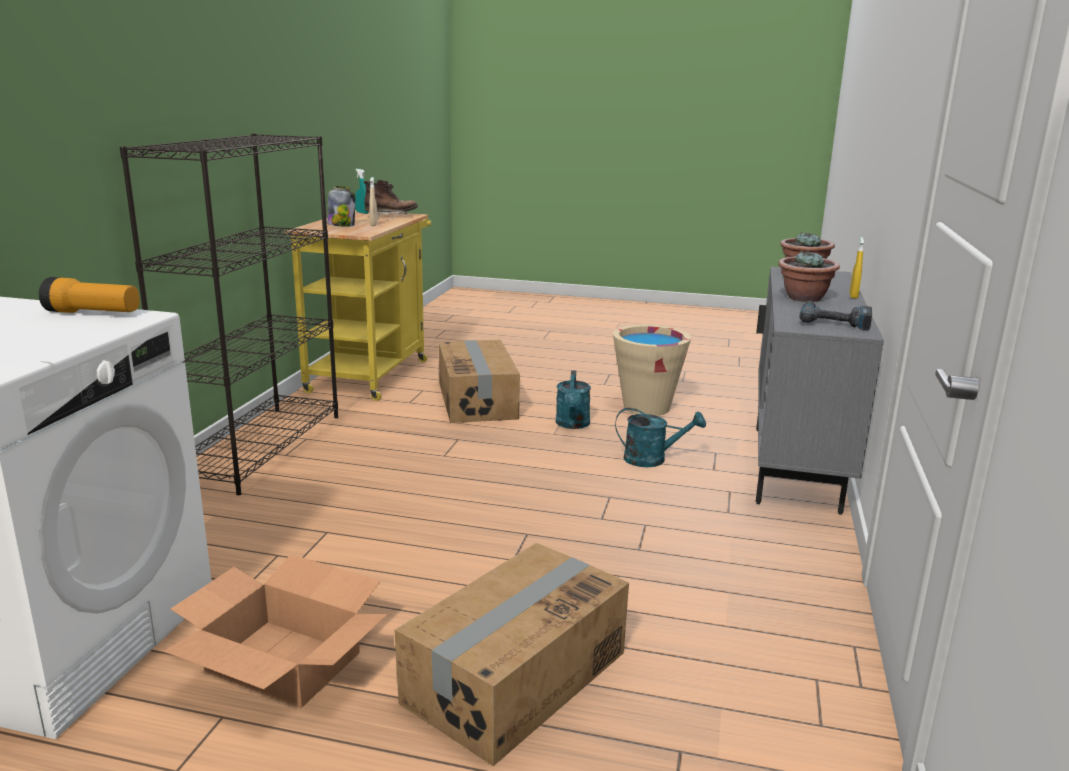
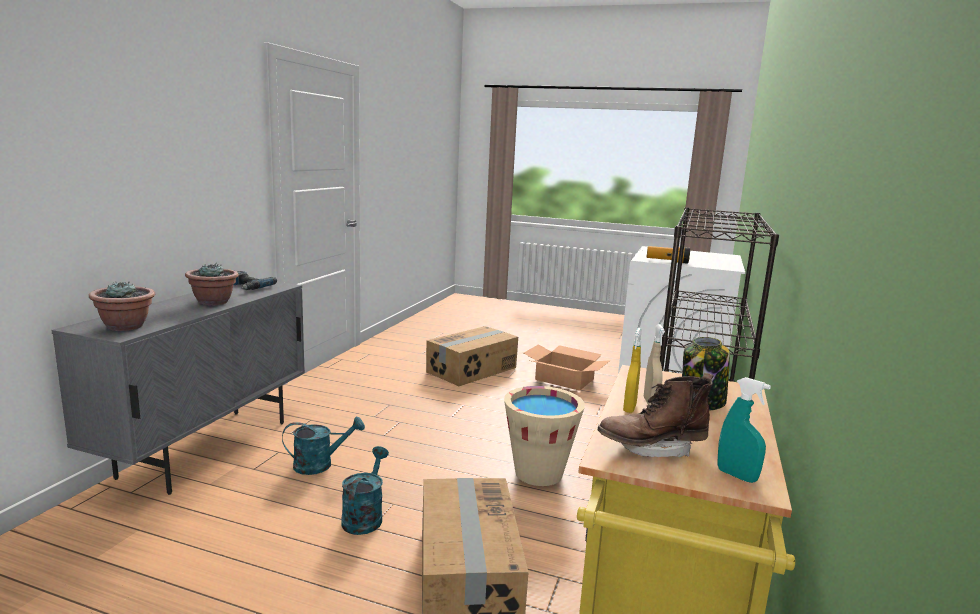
camera: 175 degrees left, 5 degrees down
(646, 407) = (249, 544): beige bucket -> beige bucket (538, 473)
(652, 459) = (320, 465): turquoise watering can -> turquoise watering can turned 150 degrees clockwise
(853, 296) = (164, 302): yellow spray bottle -> yellow spray bottle (629, 408)

